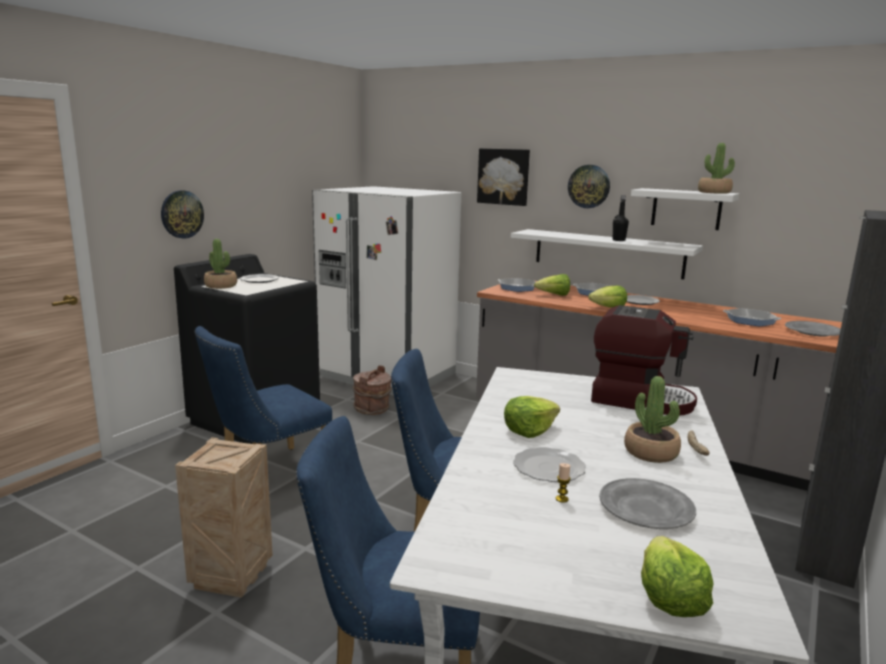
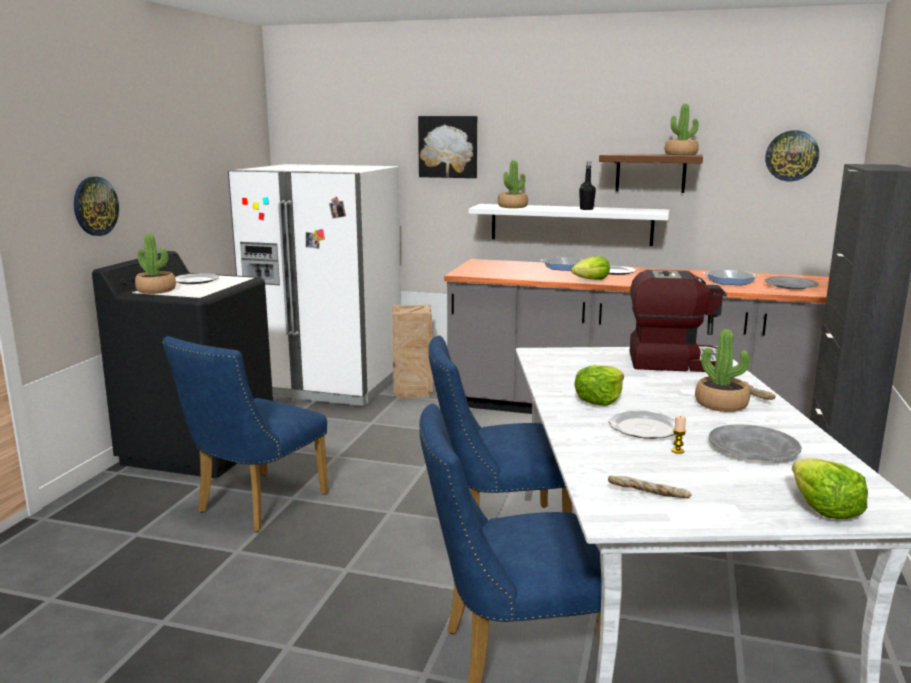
camera: 15 degrees left, 0 degrees up
(231, 575) = (280, 609): crate -> crate (412, 391)
(372, 409) = (331, 421): brown bucket -> none
(490, 545) = (648, 495): none -> bread
(517, 288) = (482, 268): frying pan -> none
(552, 233) = (512, 207): none -> potted plant
(554, 295) = (526, 272): lettuce -> none
(589, 186) = (546, 153): wall clock -> wall clock (791, 156)
(686, 209) = (650, 173): white shelf -> brown shelf

